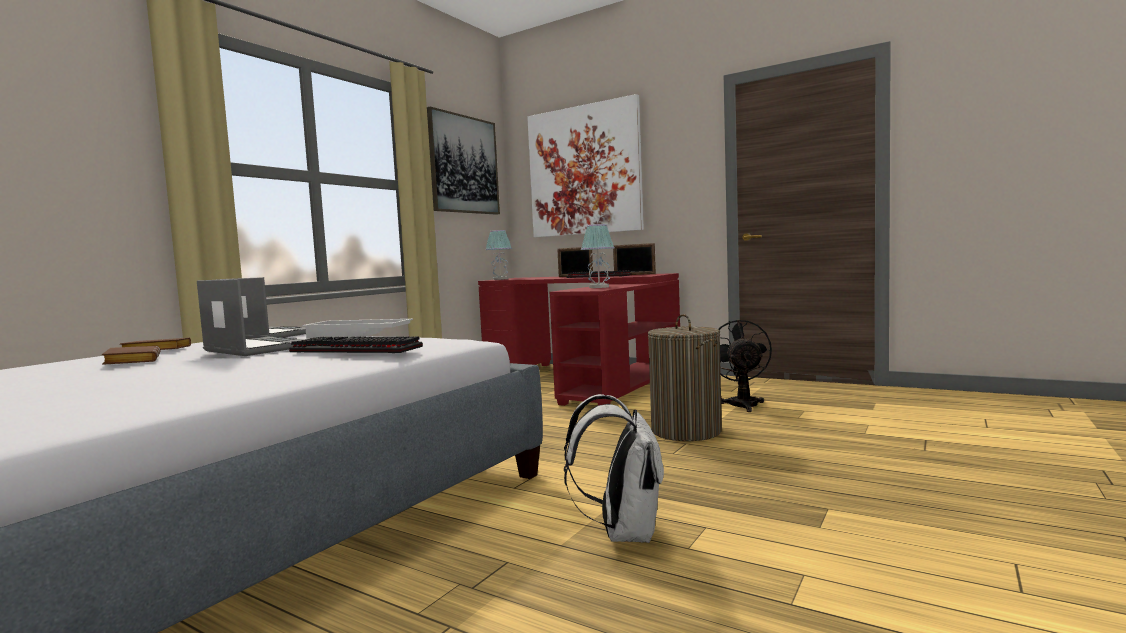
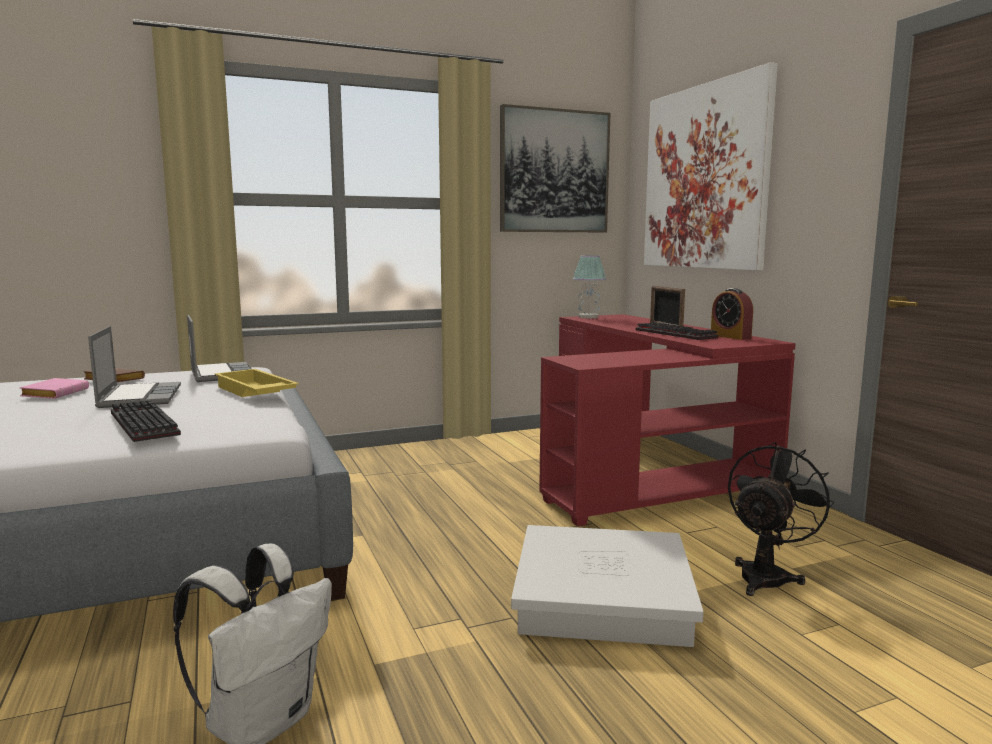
camera: 35 degrees right, 5 degrees up
(130, 361) = (55, 393): brown book -> pink book
(357, 335) = (254, 392): white tray -> yellow tray
(598, 287) = (619, 357): table lamp -> none
(634, 274) = (730, 336): picture frame -> alarm clock
(685, 431) = (602, 596): laundry basket -> white storage box

